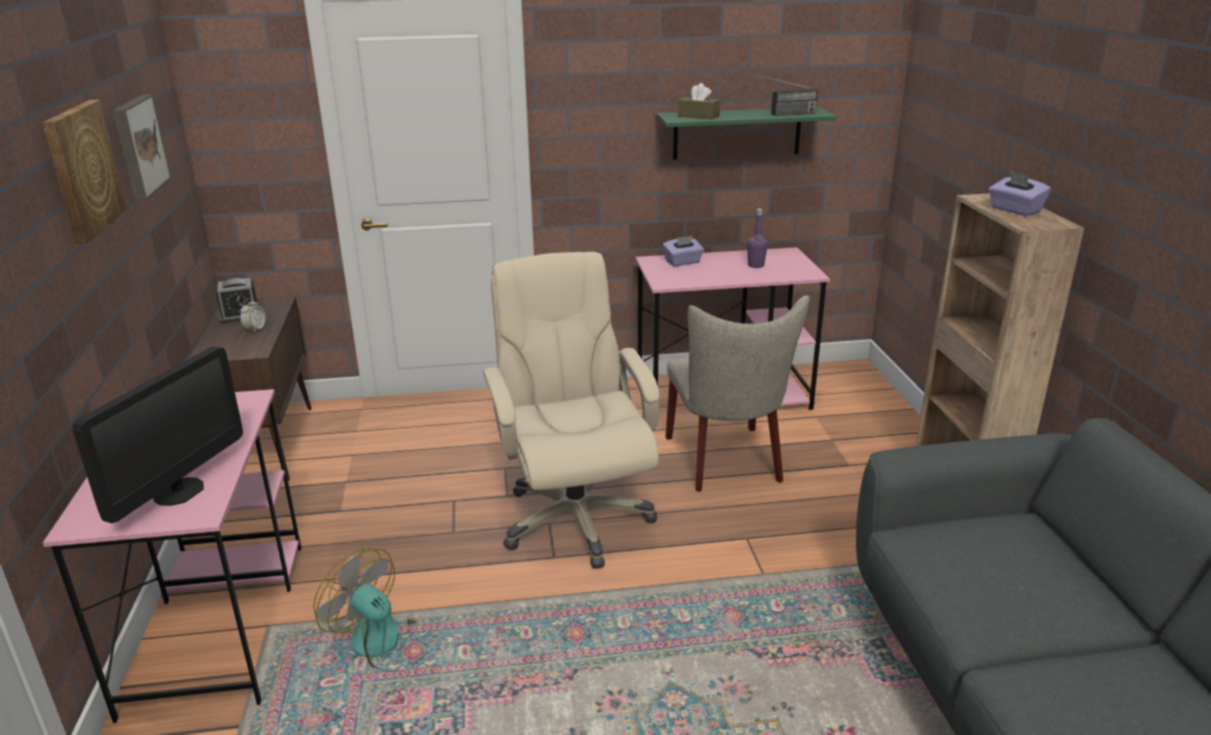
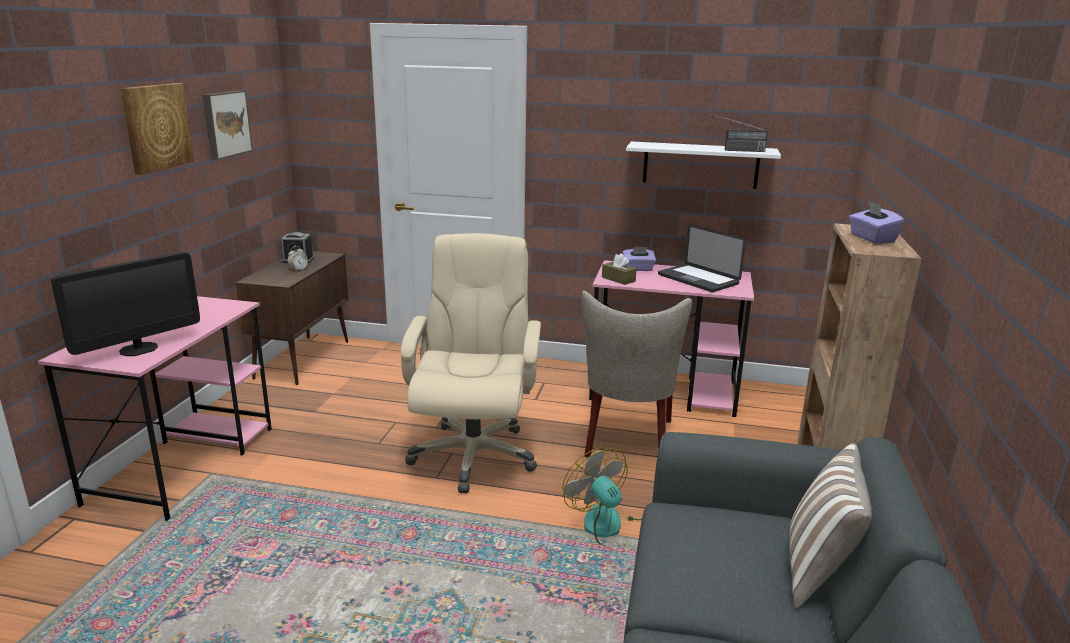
camera: 20 degrees right, 5 degrees down
(386, 643) = (275, 505): fan -> fan (610, 529)
(698, 116) = (660, 145): brown tissue box -> brown tissue box (618, 279)
(737, 133) = (700, 165): green shelf -> white shelf
(756, 265) = (698, 279): purple bottle -> laptop
(1083, 563) = (818, 572): none -> pillow

